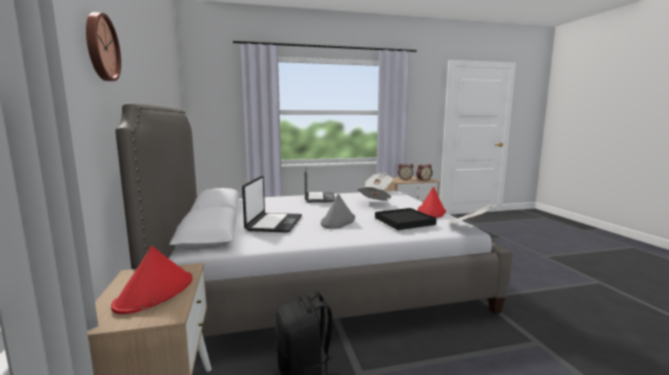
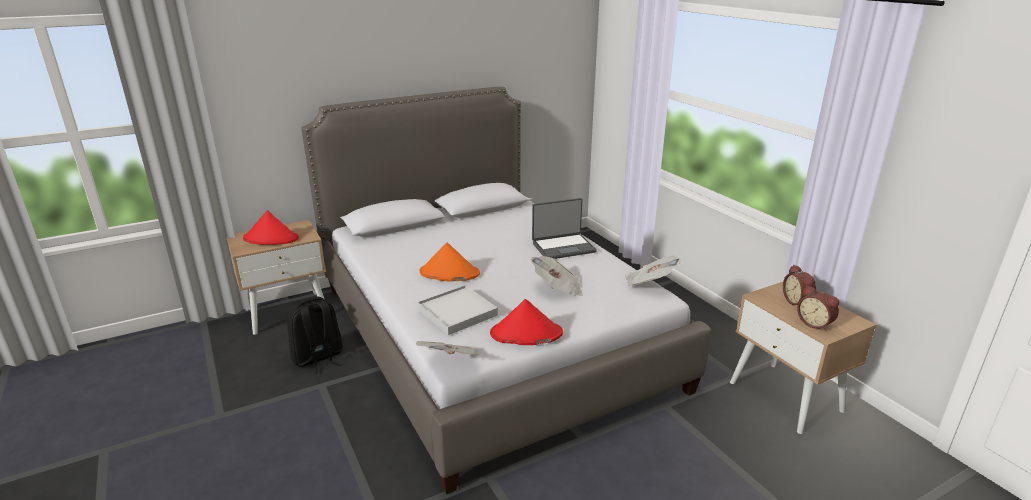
camera: 75 degrees right, 15 degrees up
(100, 47) = (312, 65): wall clock -> none
(274, 223) = (432, 243): laptop -> none
(338, 221) = (449, 273): grey hat -> orange hat
(404, 221) = (457, 312): black tray -> white tray

